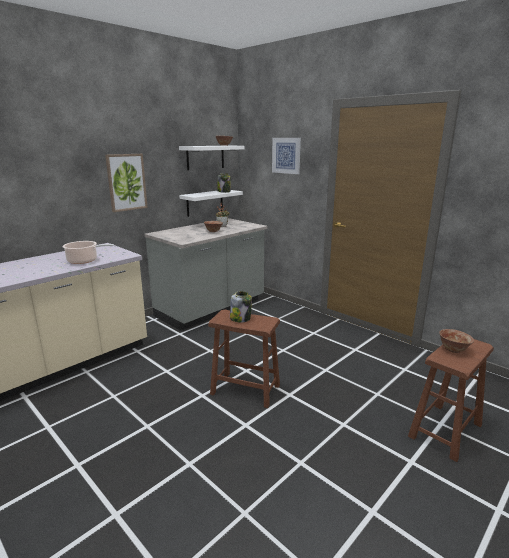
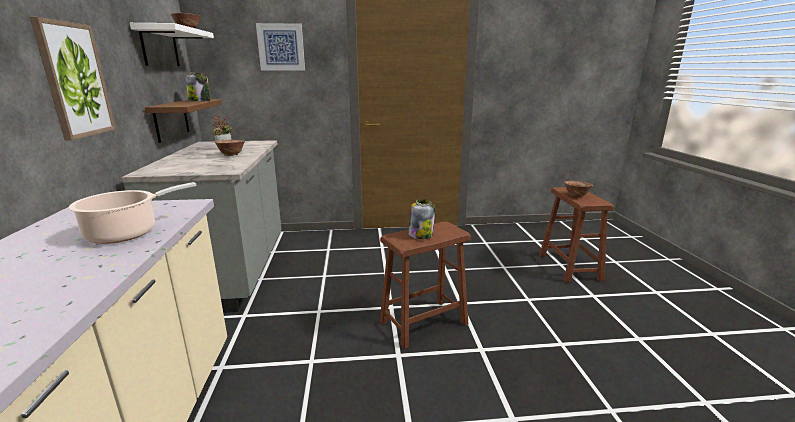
camera: 50 degrees left, 0 degrees up
(205, 202) = (171, 120): white shelf -> brown shelf

